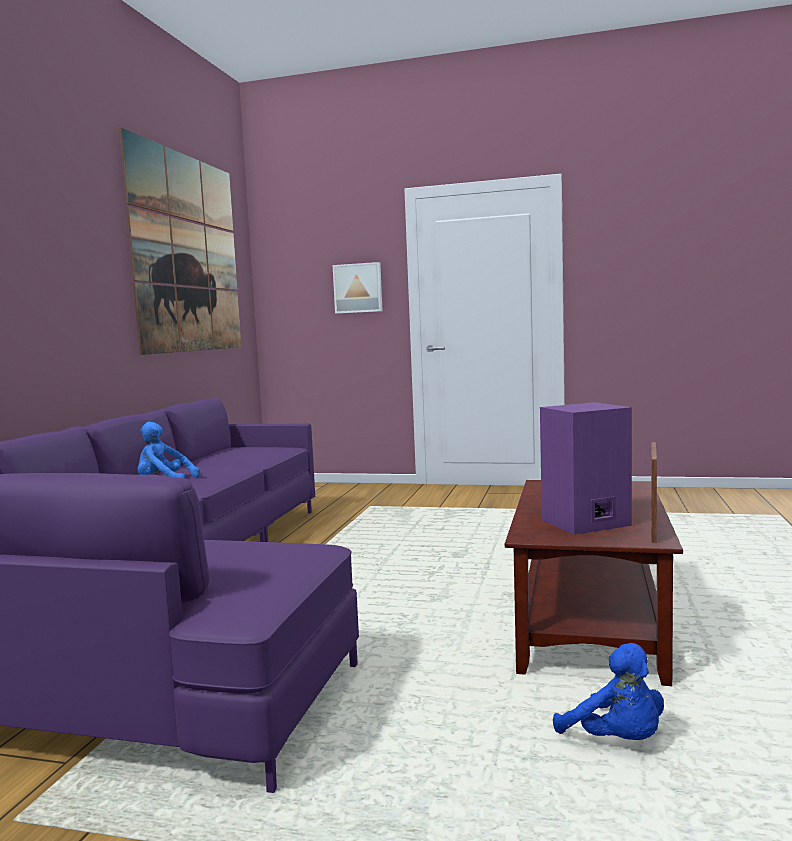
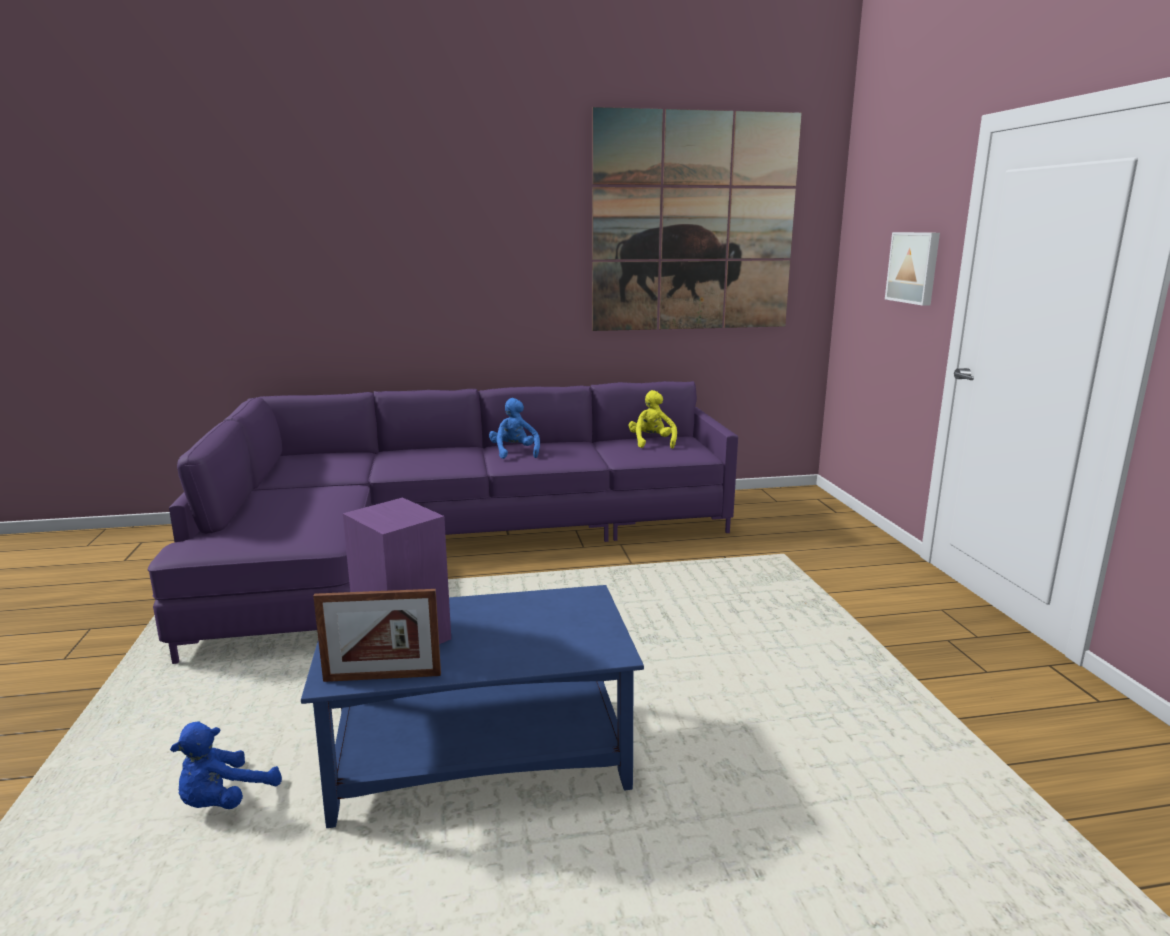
camera: 65 degrees right, 10 degrees up
(231, 452) = (652, 443): none -> yellow plush toy
(589, 623) = (482, 757): brown coffee table -> blue coffee table

